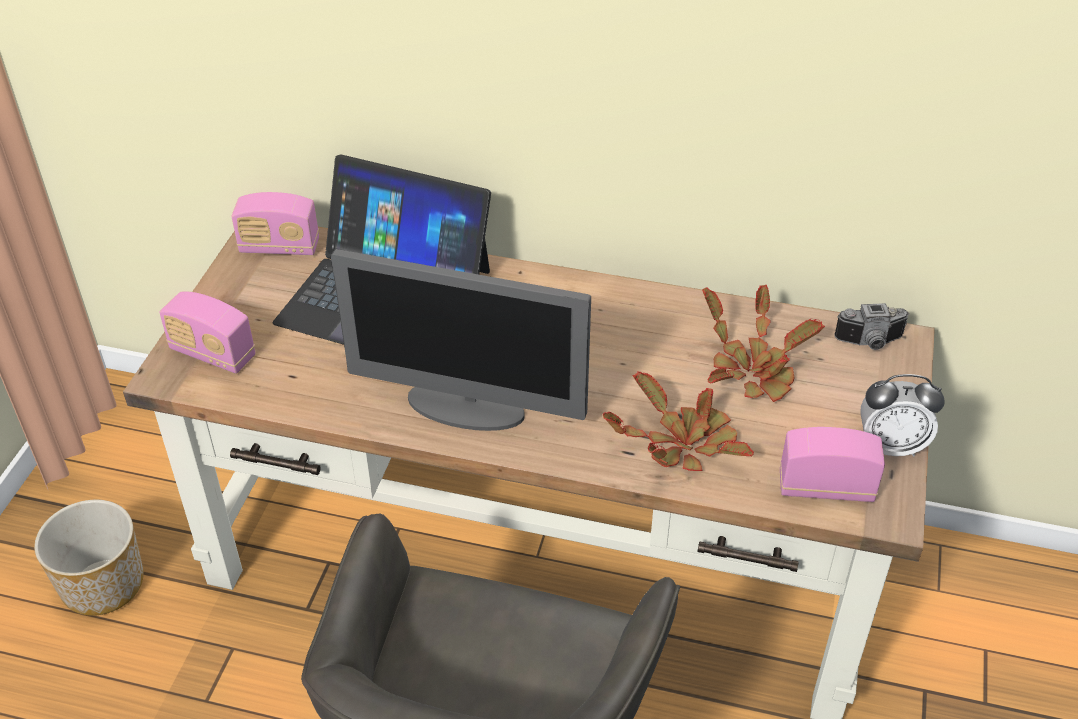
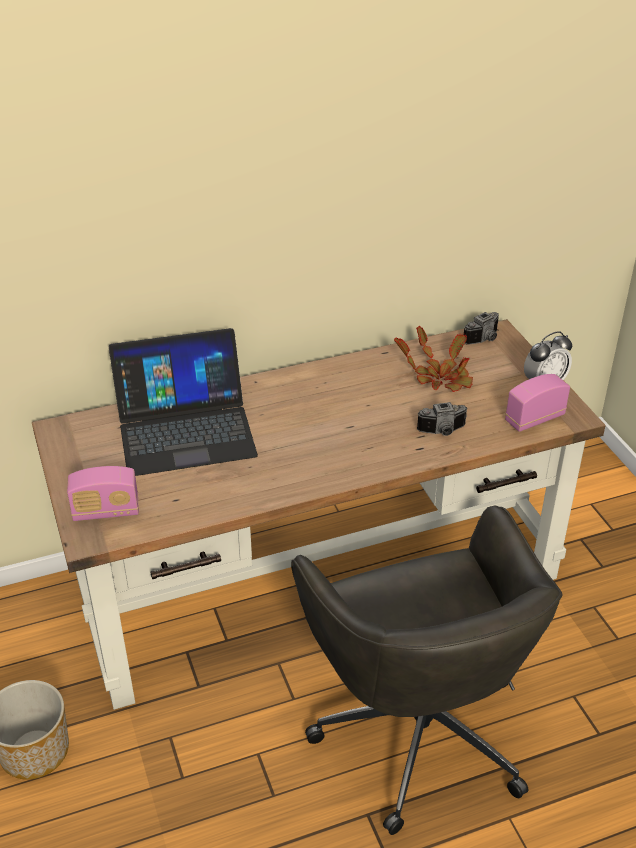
camera: 35 degrees left, 5 degrees down
(279, 247) = (80, 431): radio -> none
(467, 407) = (305, 467): monitor -> none
(681, 445) = (443, 432): potted plant -> camera

